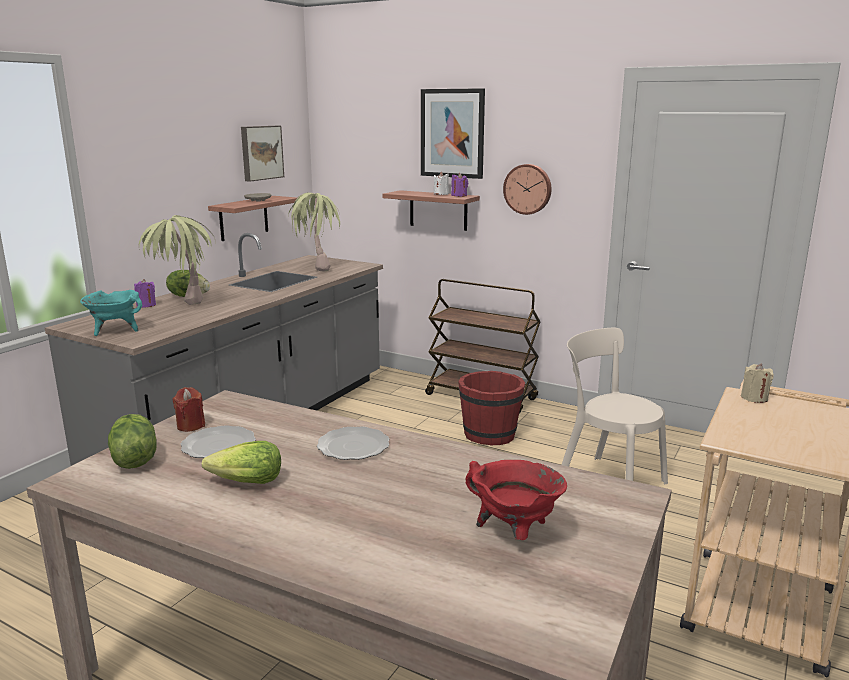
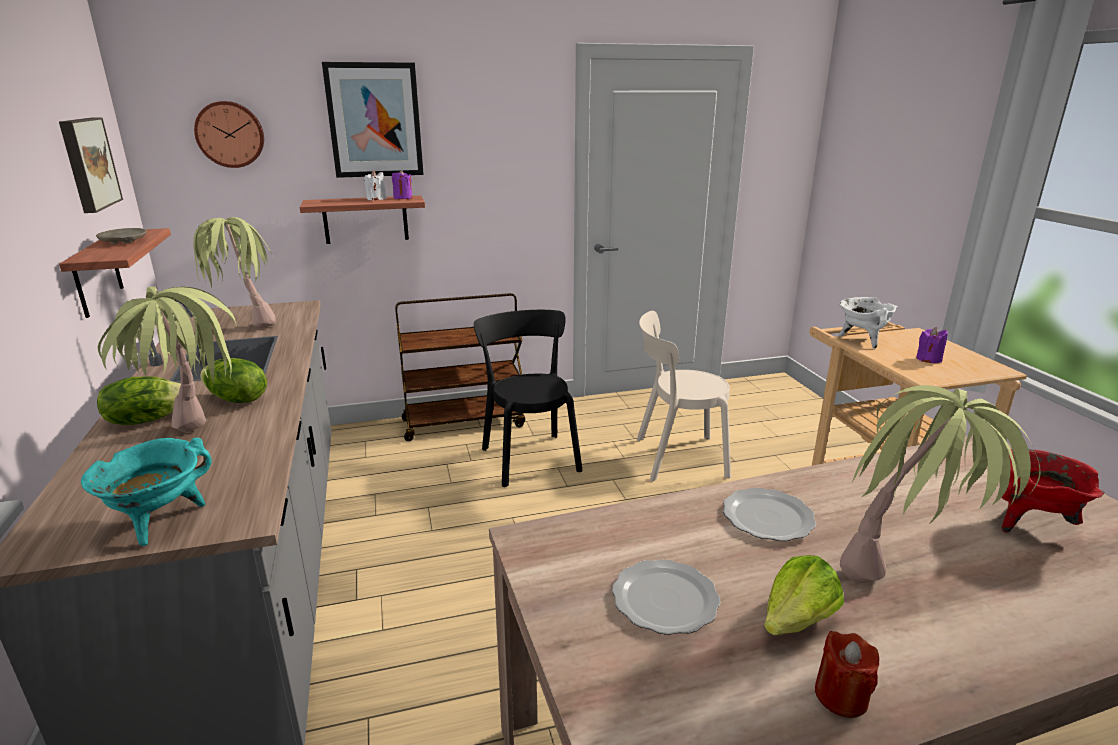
camera: 45 degrees left, 5 degrees up
(134, 460) = (631, 688): lettuce -> lettuce (236, 399)
(146, 305) = (102, 459): purple candle -> purple candle (928, 359)
(191, 425) = (573, 596): red candle -> red candle (841, 696)
(347, 504) = (908, 578): none -> potted plant
(490, 434) = (529, 457): red bucket -> black chair
(528, 189) = (481, 181): wall clock -> wall clock (230, 134)
(754, 398) = (862, 340): beige candle -> white cooking pot

